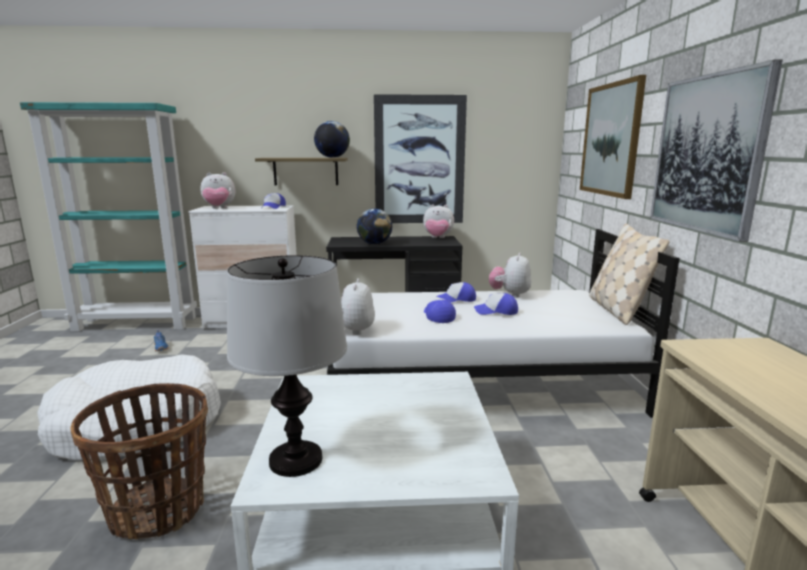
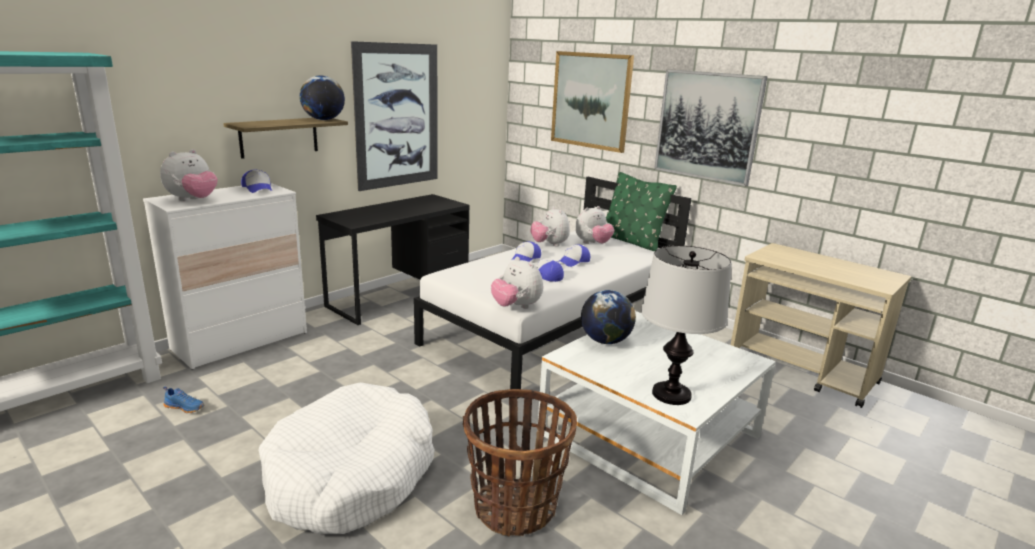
camera: 45 degrees left, 5 degrees up
(374, 244) = (389, 216): globe -> globe (605, 341)
(437, 238) = (427, 199): plush toy -> plush toy (592, 243)
(617, 310) = (631, 241): beige pillow -> green pillow

